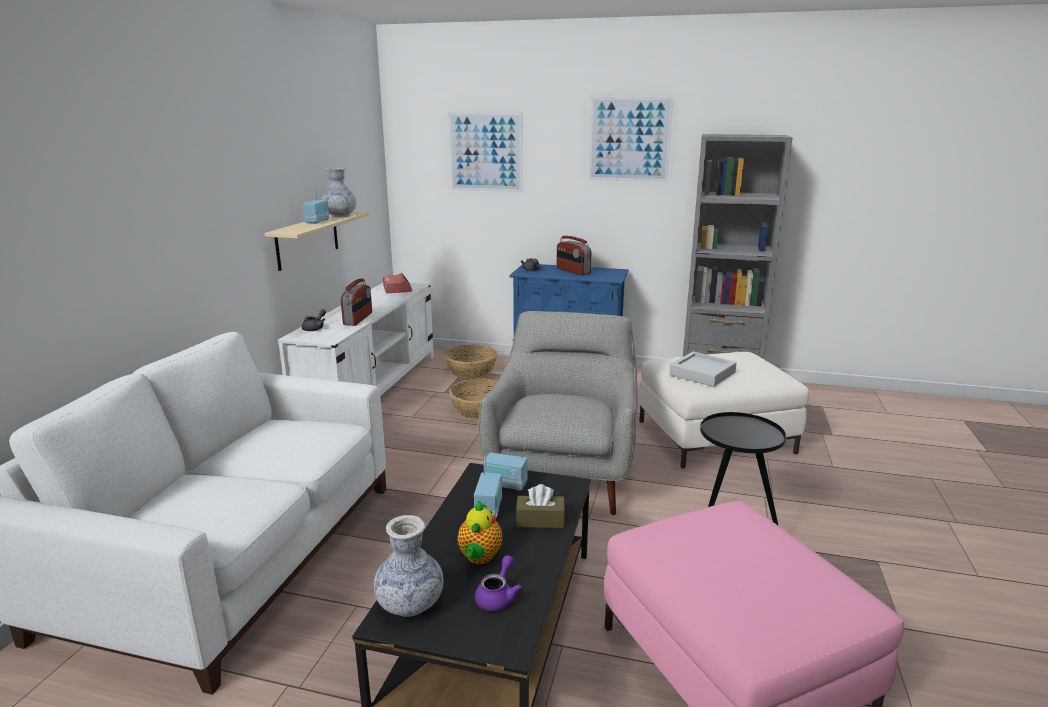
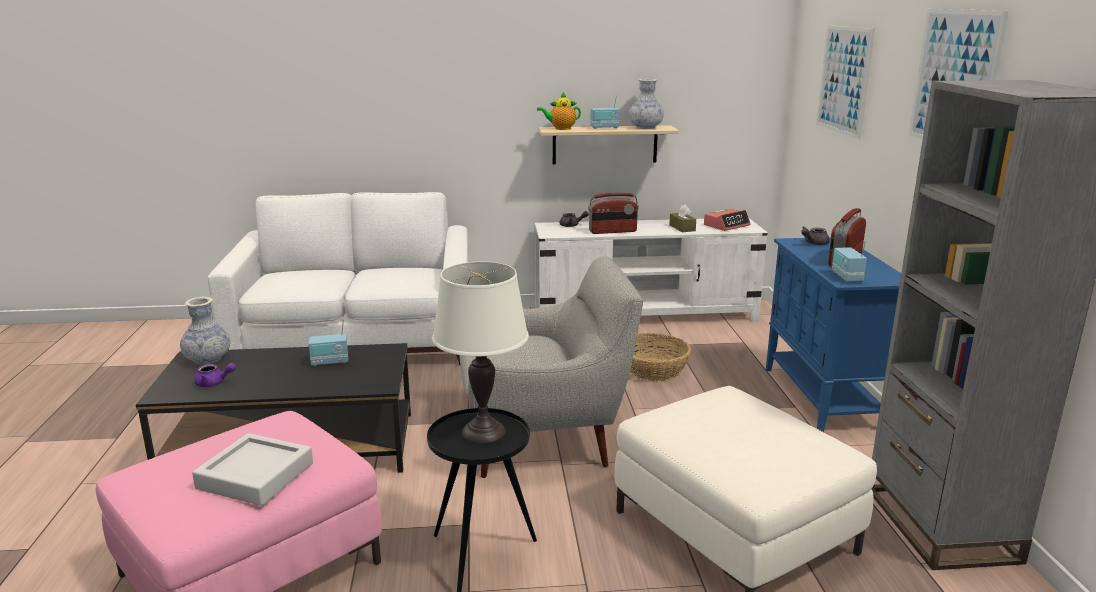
camera: 70 degrees right, 0 degrees up
(471, 371) = (748, 346): basket -> none
(479, 557) = (262, 370): teapot -> teapot (561, 128)
(505, 485) = (372, 361): radio -> radio (846, 277)
(540, 520) = (318, 382): brown tissue box -> brown tissue box (682, 228)
(702, 374) = (703, 419): grey tray -> grey tray (255, 476)
(736, 430) = (483, 432): none -> white table lamp

